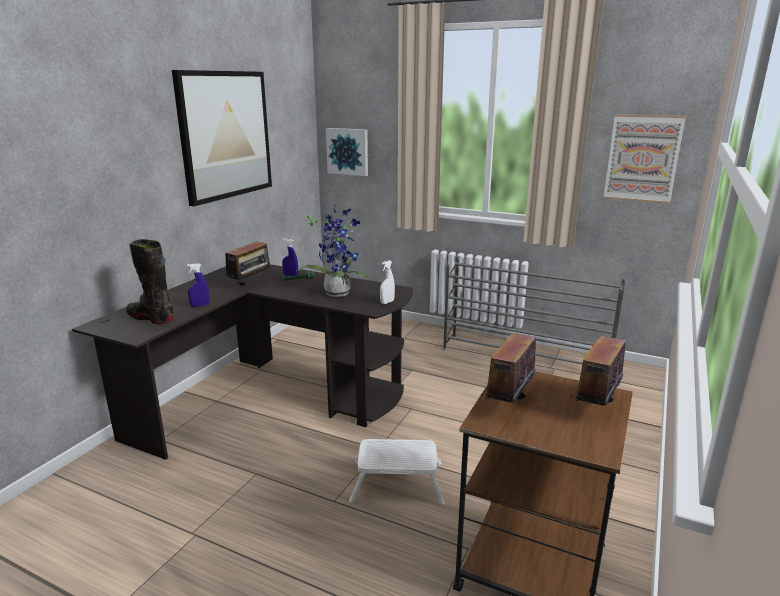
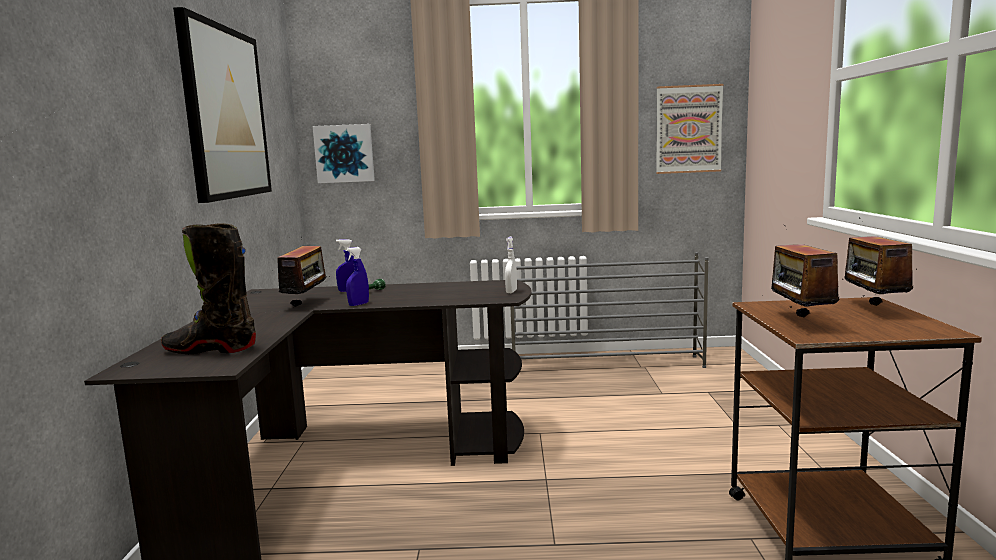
camera: 25 degrees left, 10 degrees down
(200, 305) = (268, 329): blue spray bottle -> blue spray bottle (358, 304)
(338, 292) = (437, 293): potted plant -> none
(397, 482) = (605, 503): white step ladder -> none

